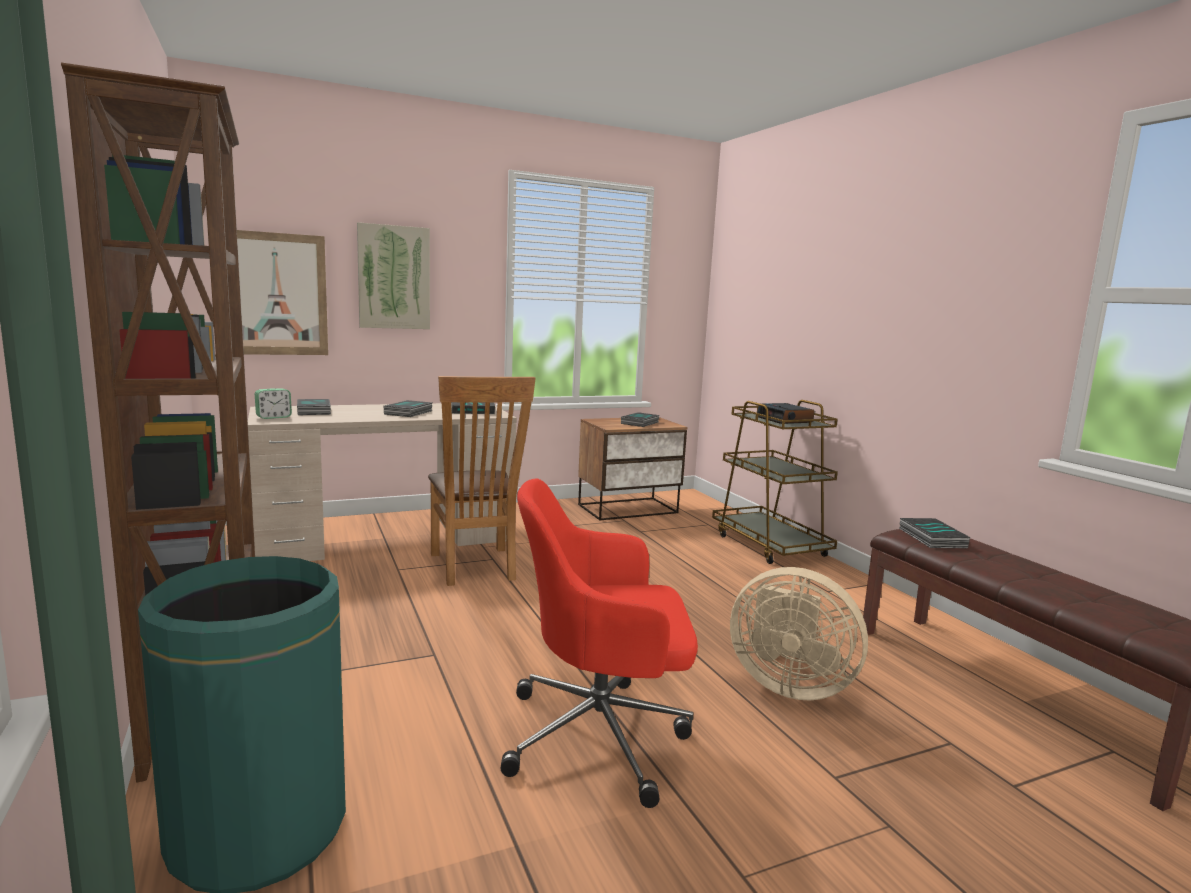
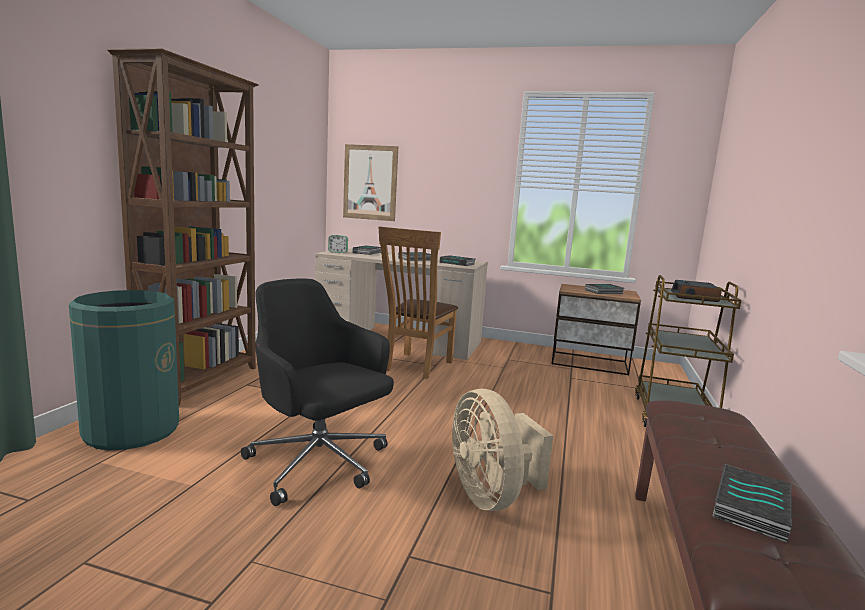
camera: 40 degrees right, 0 degrees up
(394, 277) = (437, 172): picture -> none
(601, 735) = (319, 464): red office chair -> black office chair
(930, 537) = (695, 414): book -> book (749, 506)

